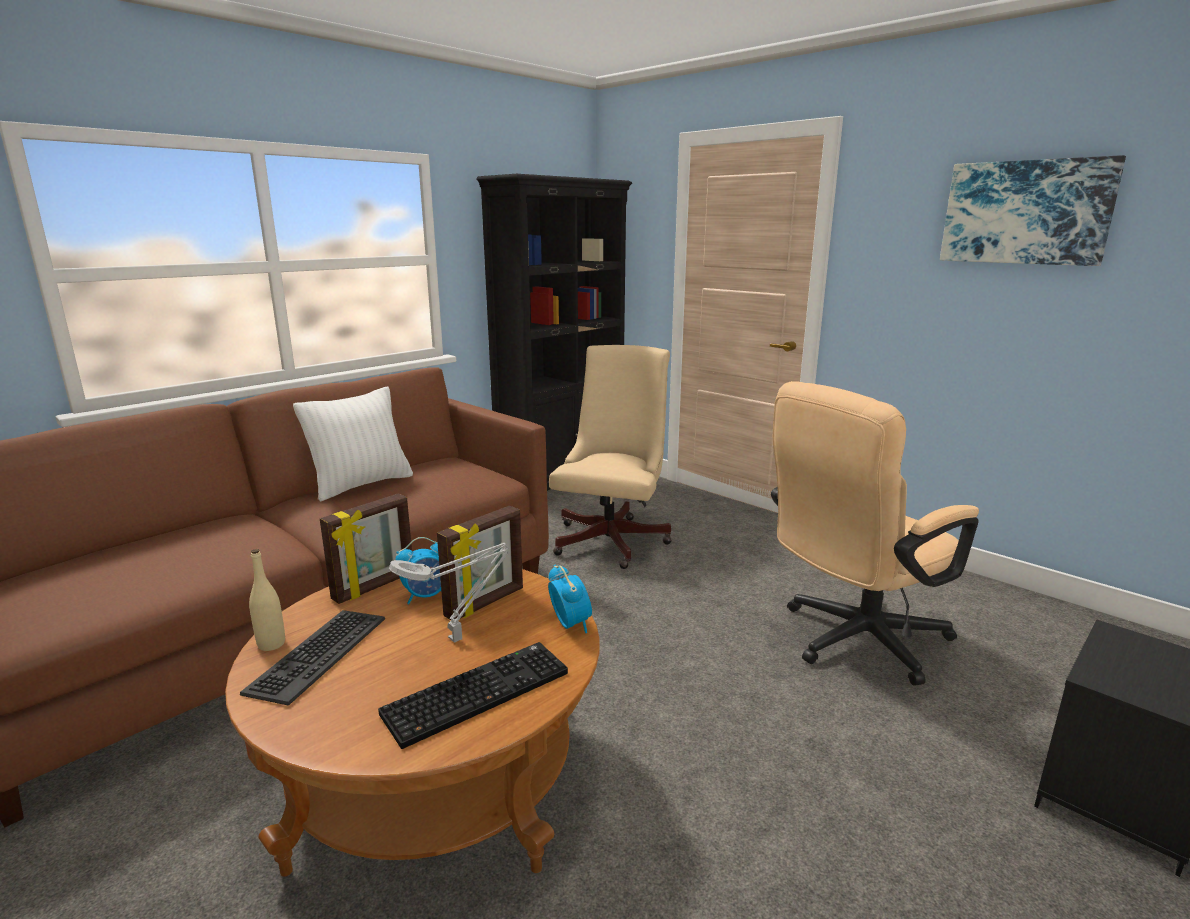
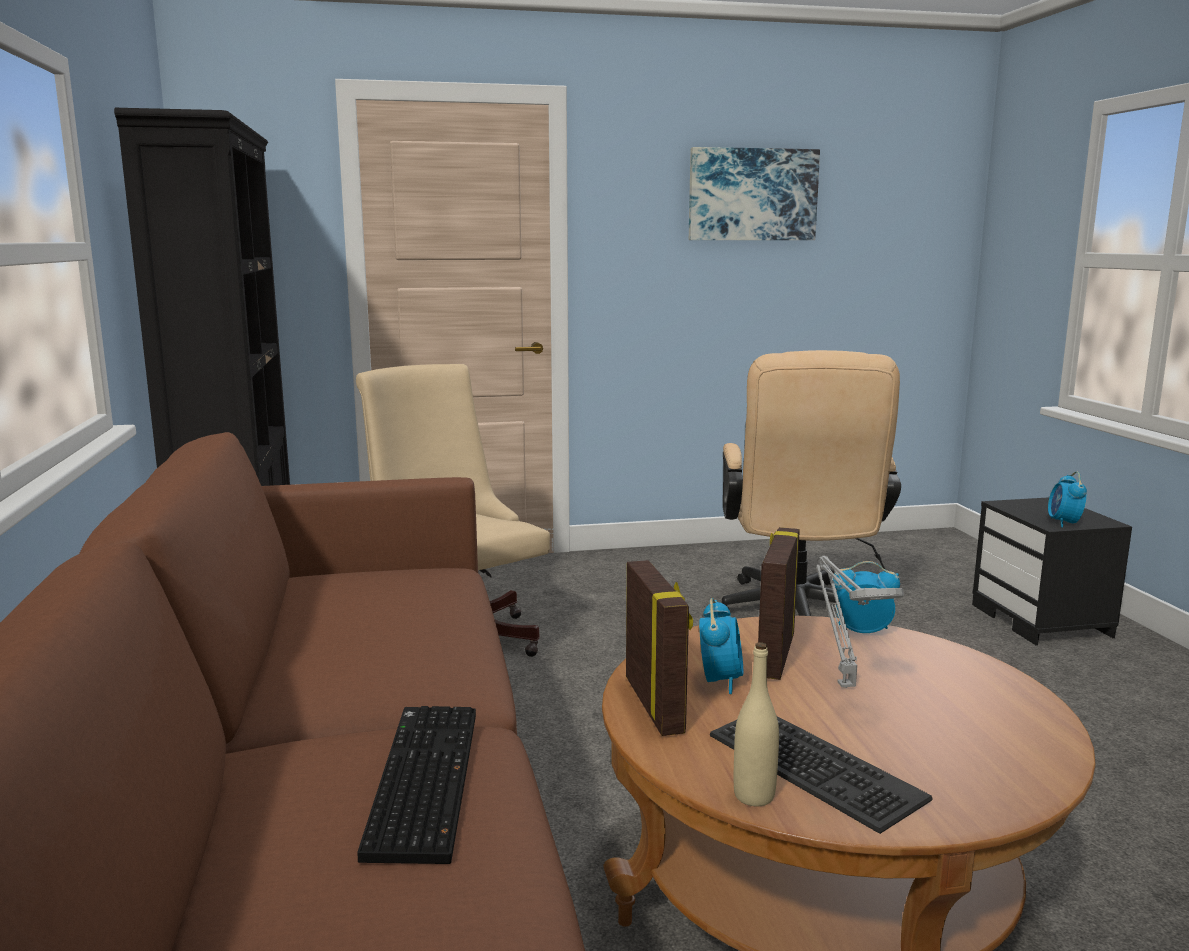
camera: 55 degrees left, 5 degrees down
(361, 485) = (308, 640): white pillow -> none
(478, 691) = (964, 696): keyboard -> keyboard (420, 779)
(485, 603) = (774, 655): picture frame -> picture frame turned 150 degrees counterclockwise
(1123, 684) = (1063, 523): none -> alarm clock

